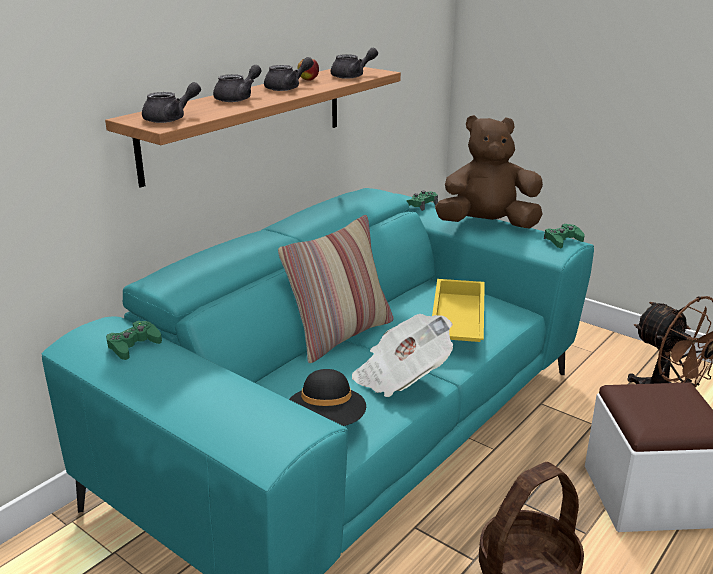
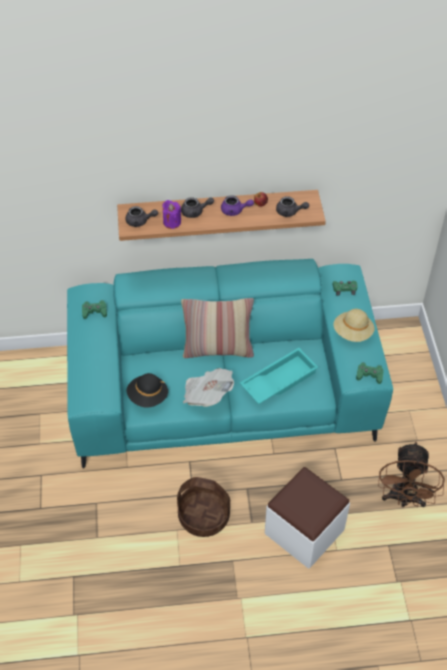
camera: 45 degrees right, 25 degrees up
(221, 109) = (172, 222): none -> purple candle
(287, 88) = (235, 211): grey teapot -> purple teapot
(455, 320) = (278, 379): yellow tray -> turquoise tray
(487, 225) = (352, 333): brown plush toy -> beige hat

